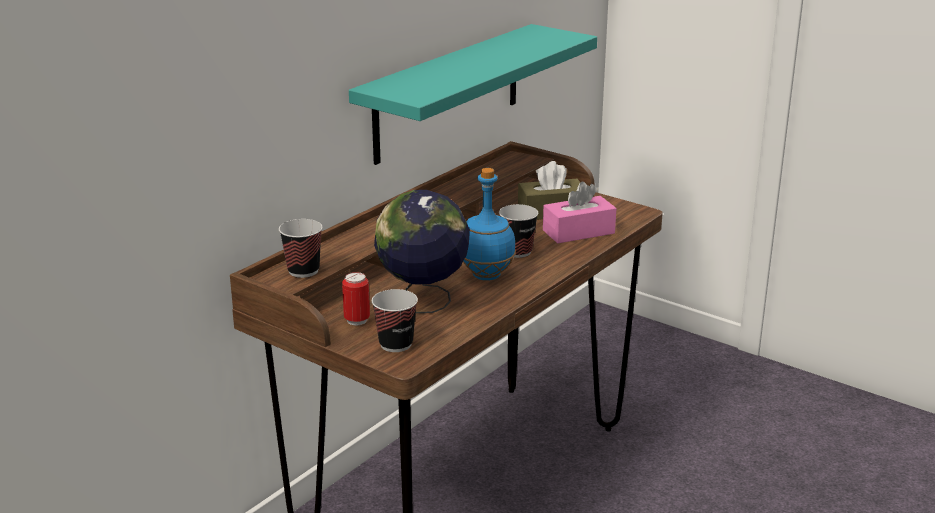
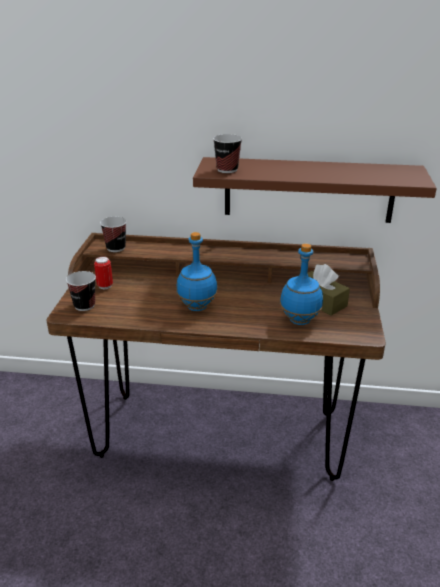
camera: 60 degrees right, 5 degrees up
(423, 303) = (141, 298): globe -> none
(448, 93) = (308, 190): turquoise shelf -> brown shelf
(517, 252) = (243, 307): cup -> cup (227, 170)
(578, 232) = (300, 320): pink tissue box -> blue bottle

